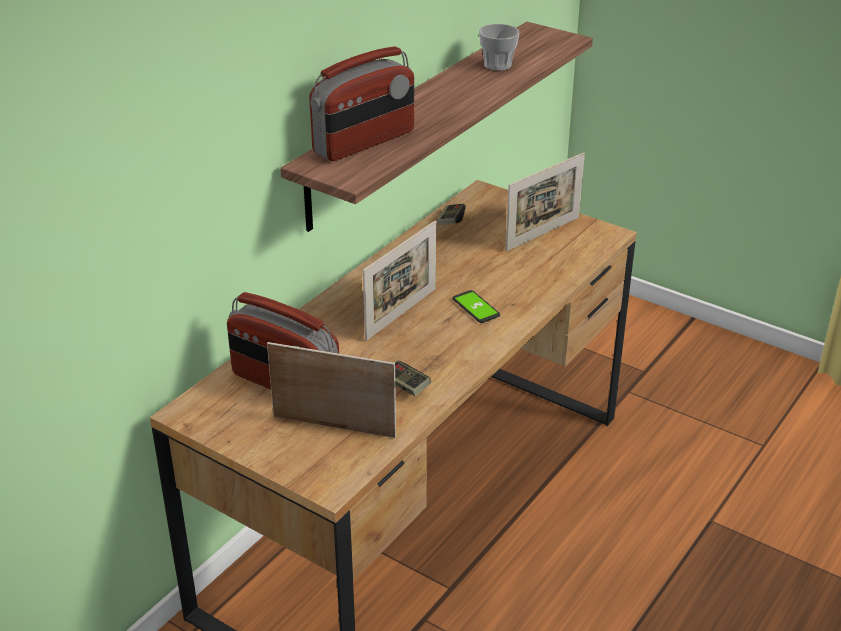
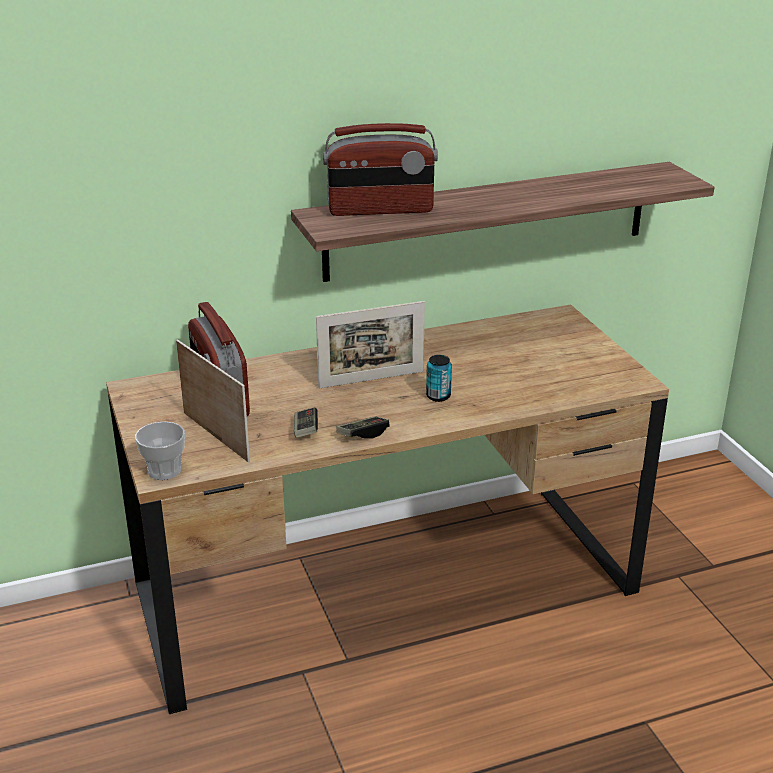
camera: 35 degrees right, 5 degrees down
(451, 221) = (504, 327): game controller -> game controller (363, 434)
(475, 307) = (438, 396): phone -> can
(497, 65) = (585, 185): cup -> cup (164, 470)
(543, 233) = (574, 362): picture frame -> none

